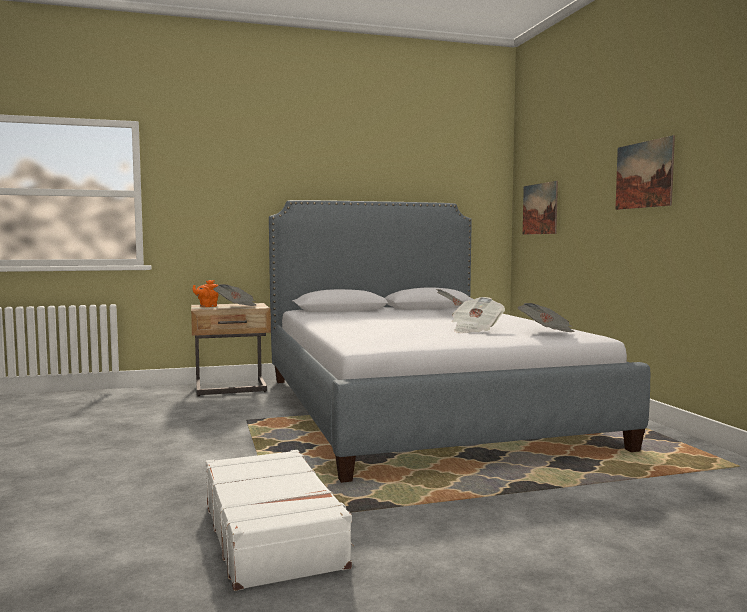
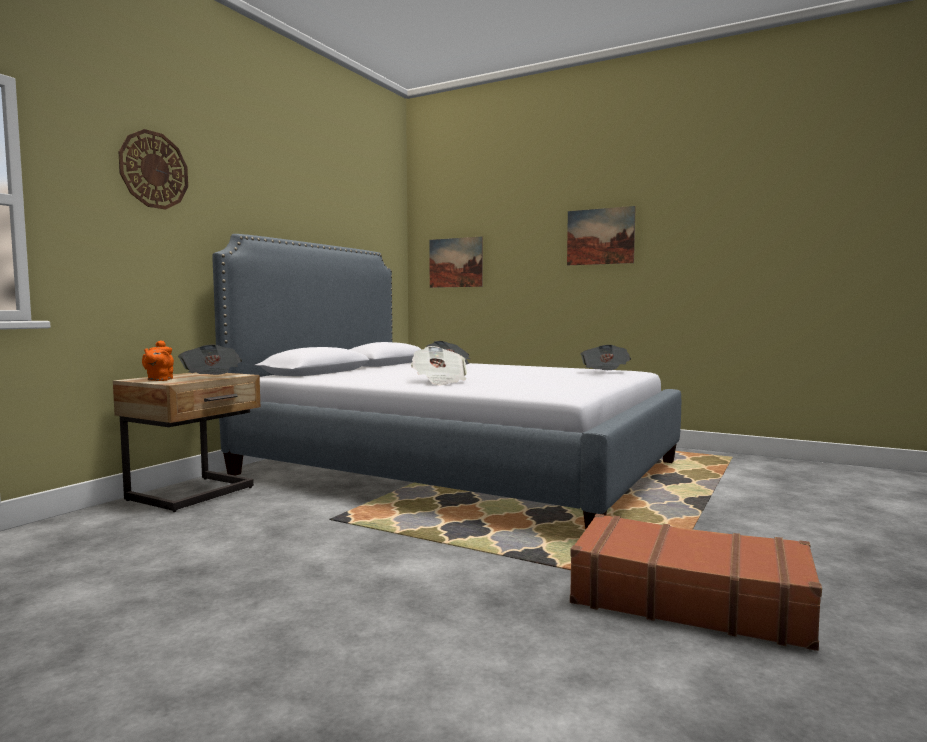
camera: 45 degrees left, 0 degrees up
(230, 161) = (154, 170): none -> wall clock
(273, 533) = (689, 599): white suitcase -> brown suitcase
(475, 330) = (552, 375): newspaper -> newspaper (439, 381)

